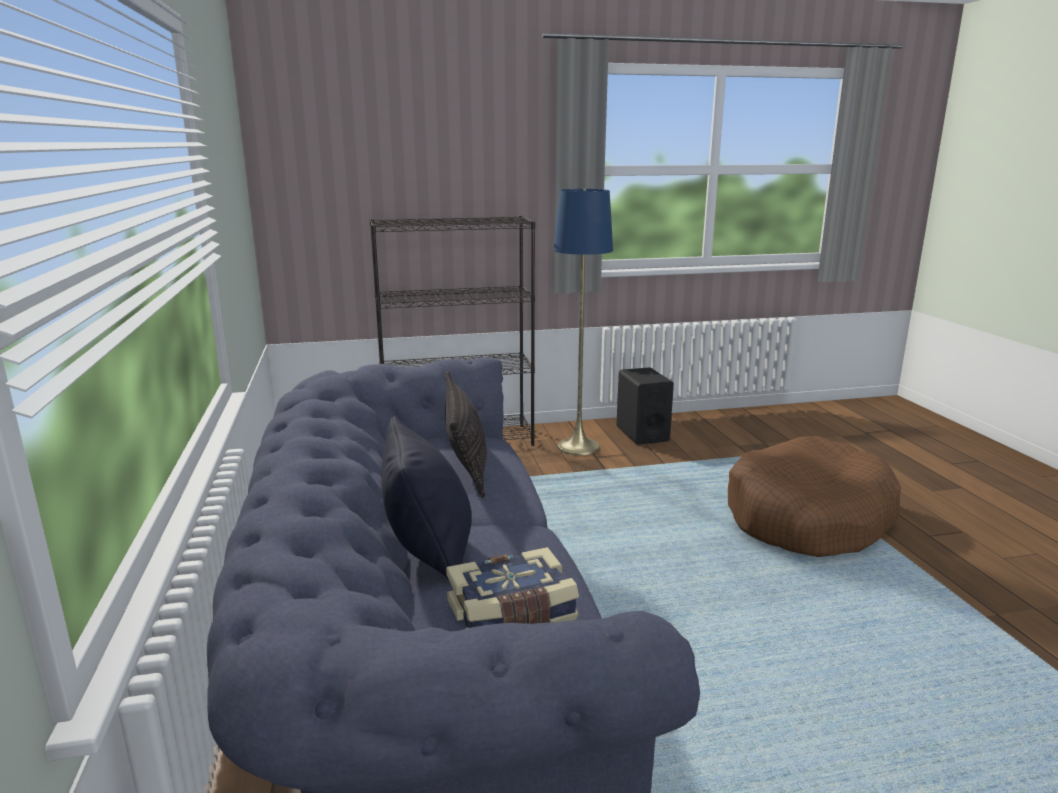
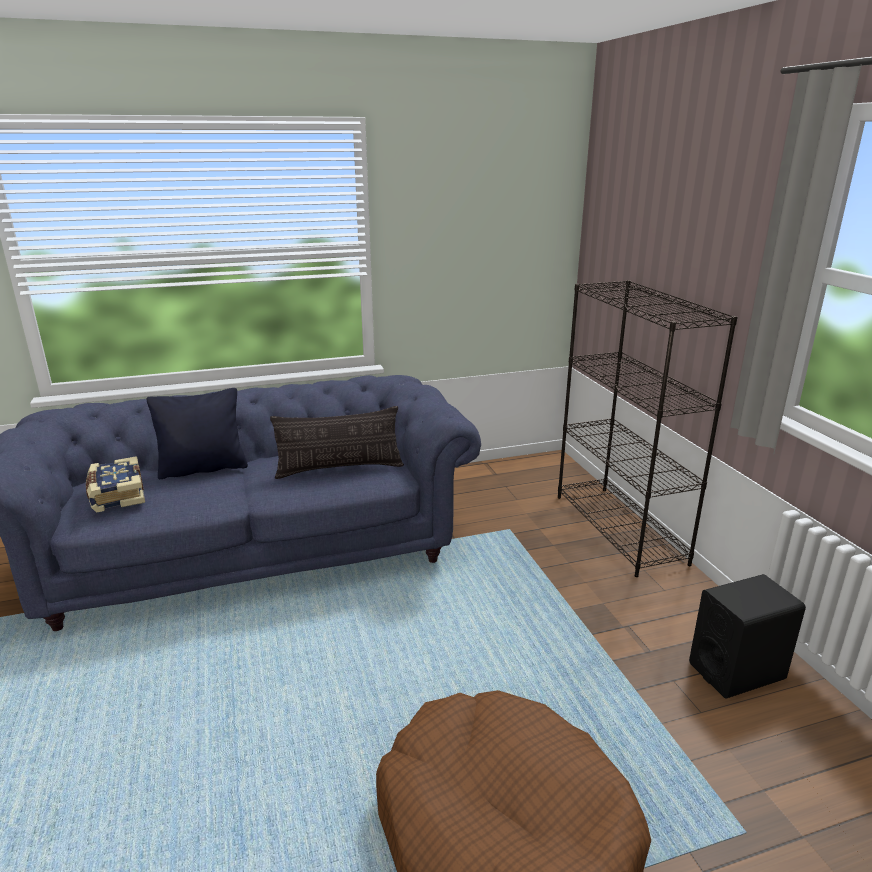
camera: 85 degrees right, 5 degrees up
(578, 447) = (651, 611): blue floor lamp -> none

